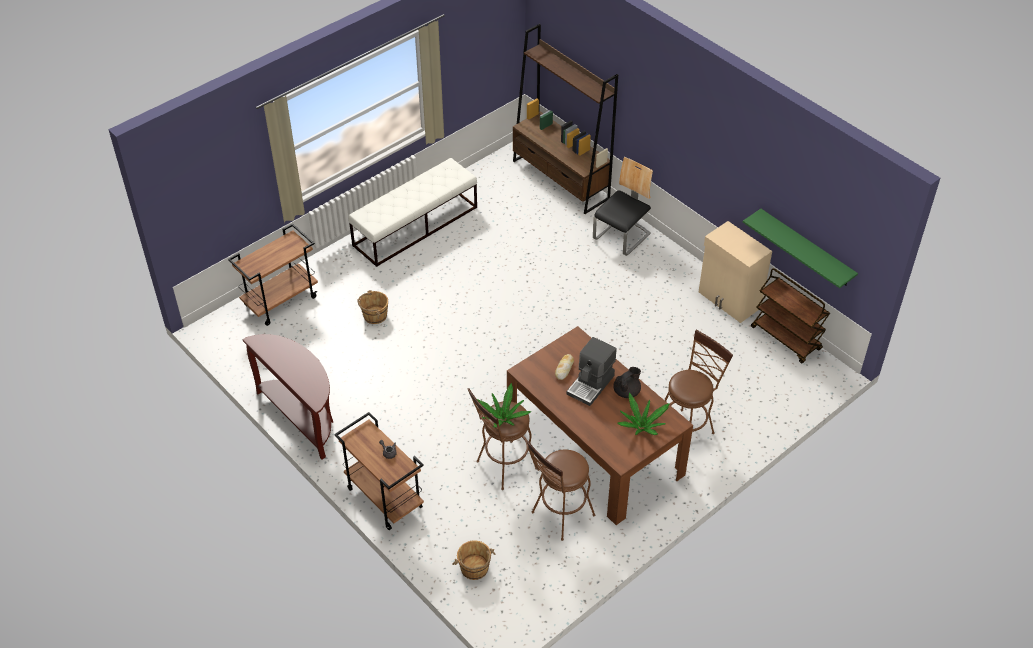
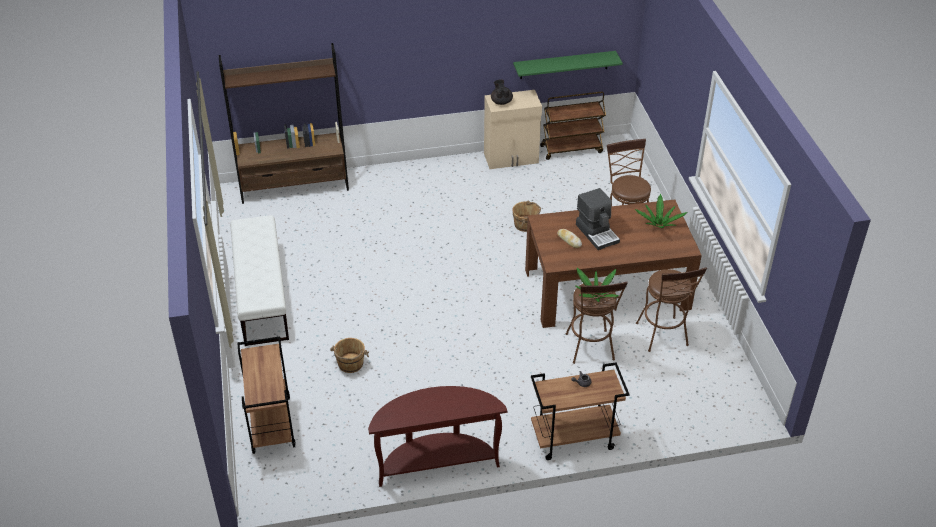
camera: 60 degrees left, 5 degrees down
(474, 568) = (686, 409): brown bucket -> brown bucket (525, 225)
(622, 237) = (394, 181): chair -> none
(627, 391) = (618, 218): black teapot -> black teapot (501, 102)

